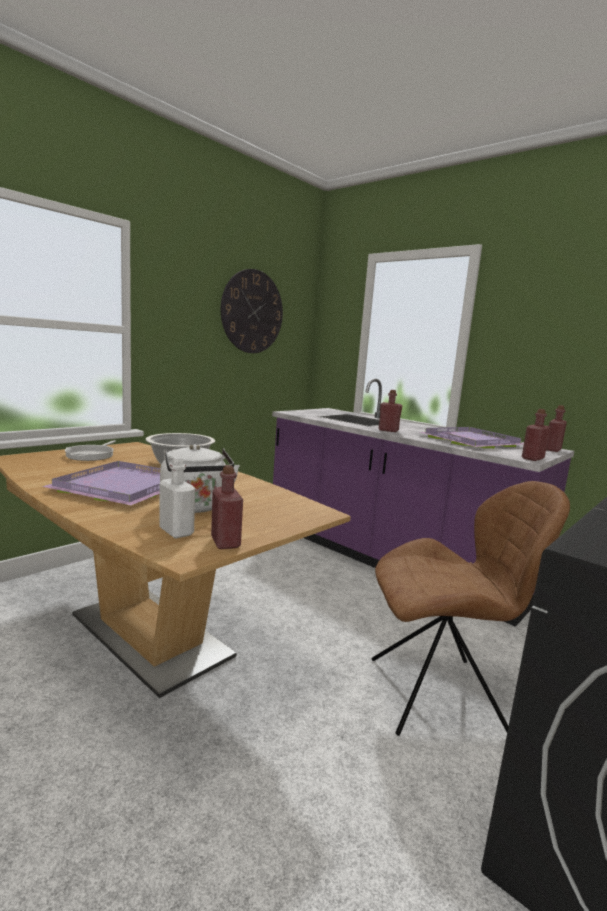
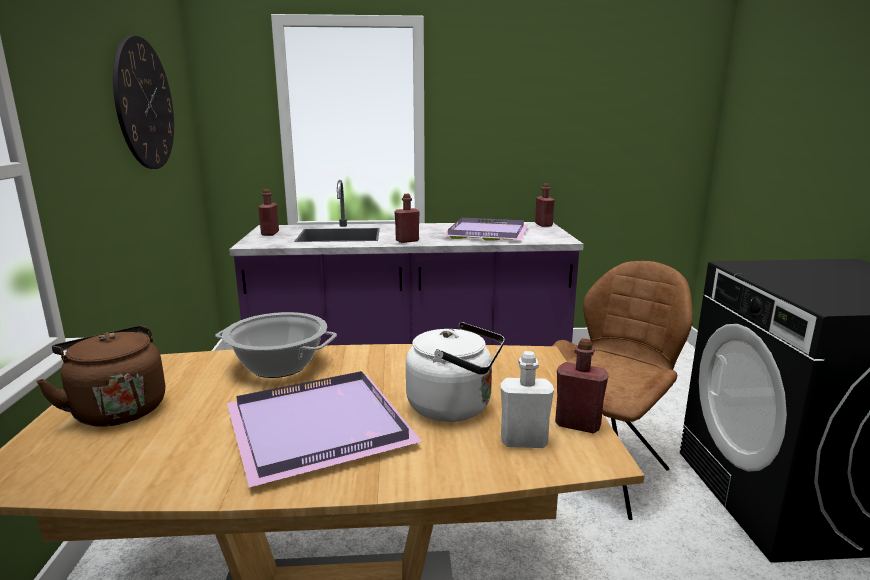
camera: 45 degrees left, 5 degrees up
(92, 455) = (117, 409): frying pan -> brown kettle
(532, 458) = (564, 239): red bottle -> red bottle (270, 233)

